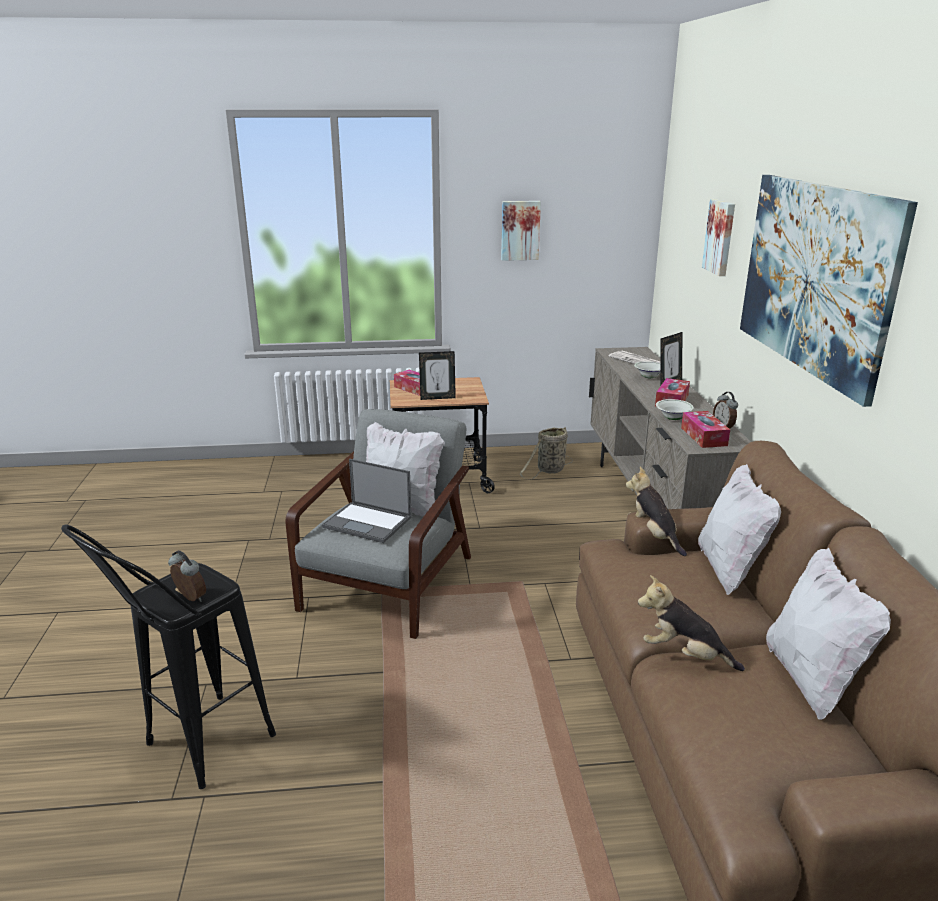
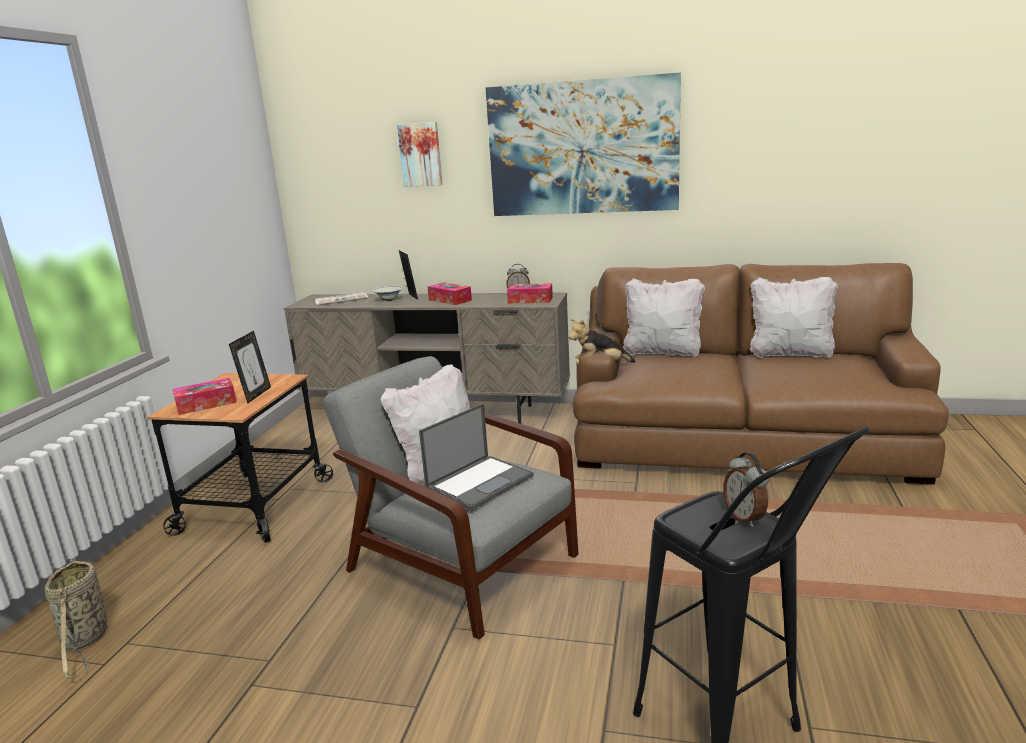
camera: 70 degrees left, 5 degrees down
(190, 598) = (745, 517): alarm clock -> alarm clock turned 75 degrees counterclockwise
(520, 230) = (186, 192): picture -> none
(549, 470) = (318, 443): basket -> basket (85, 640)
(673, 419) = (487, 303): white bowl -> none
(684, 655) = (763, 378): plush toy -> none

